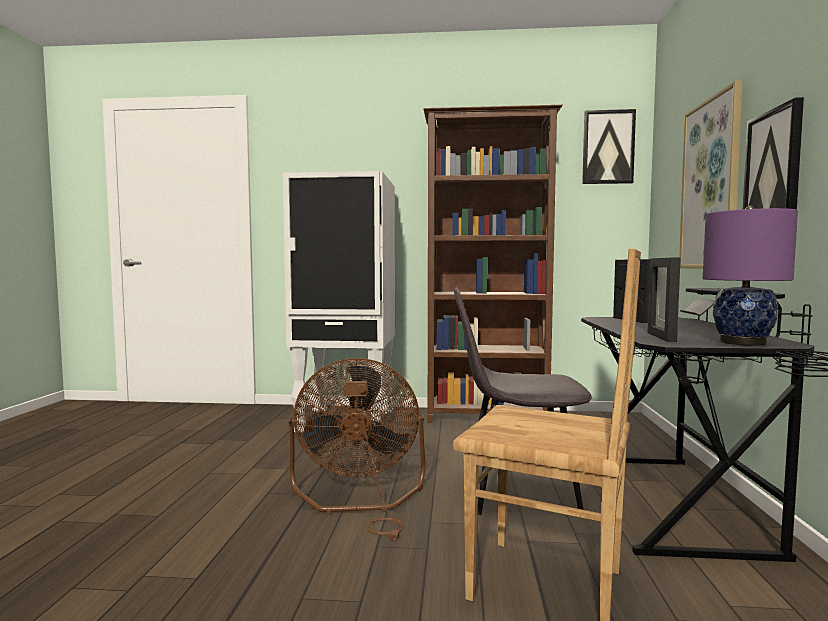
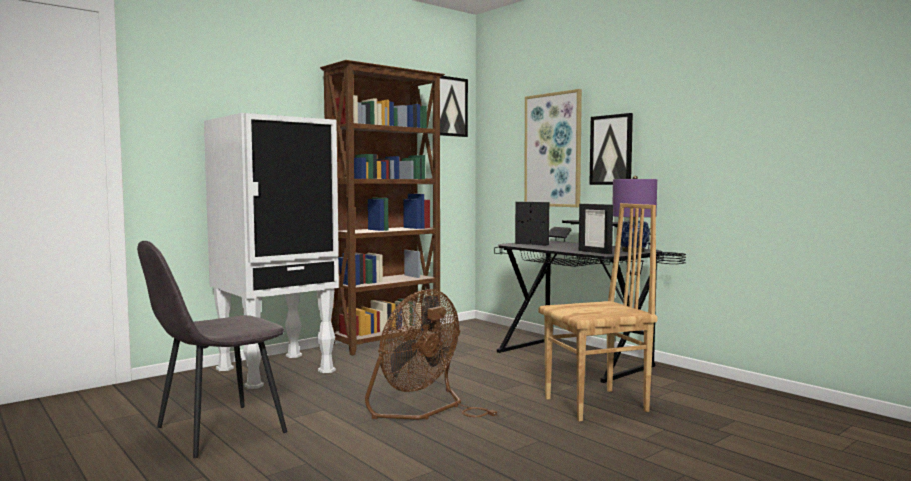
camera: 45 degrees left, 0 degrees up
(516, 490) = (501, 375): grey chair -> grey chair (217, 431)

